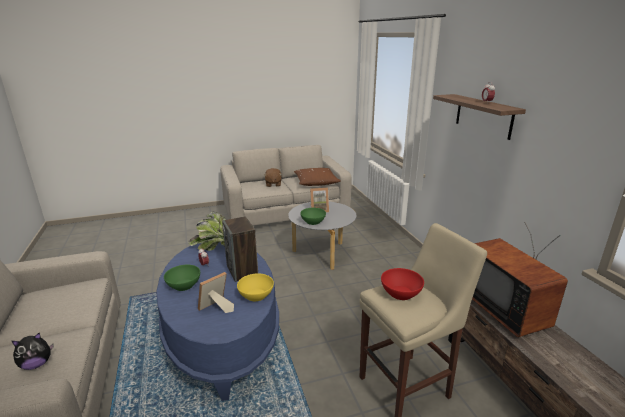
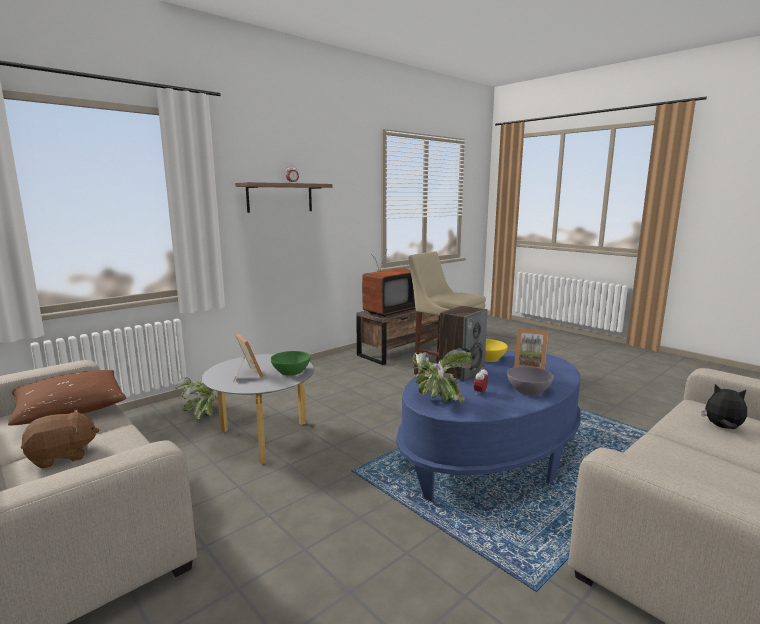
camera: 115 degrees left, 10 degrees down
(184, 285) = (528, 390): green bowl -> grey bowl
(369, 239) = (203, 414): none -> potted plant
(400, 293) = (451, 296): red bowl -> none

